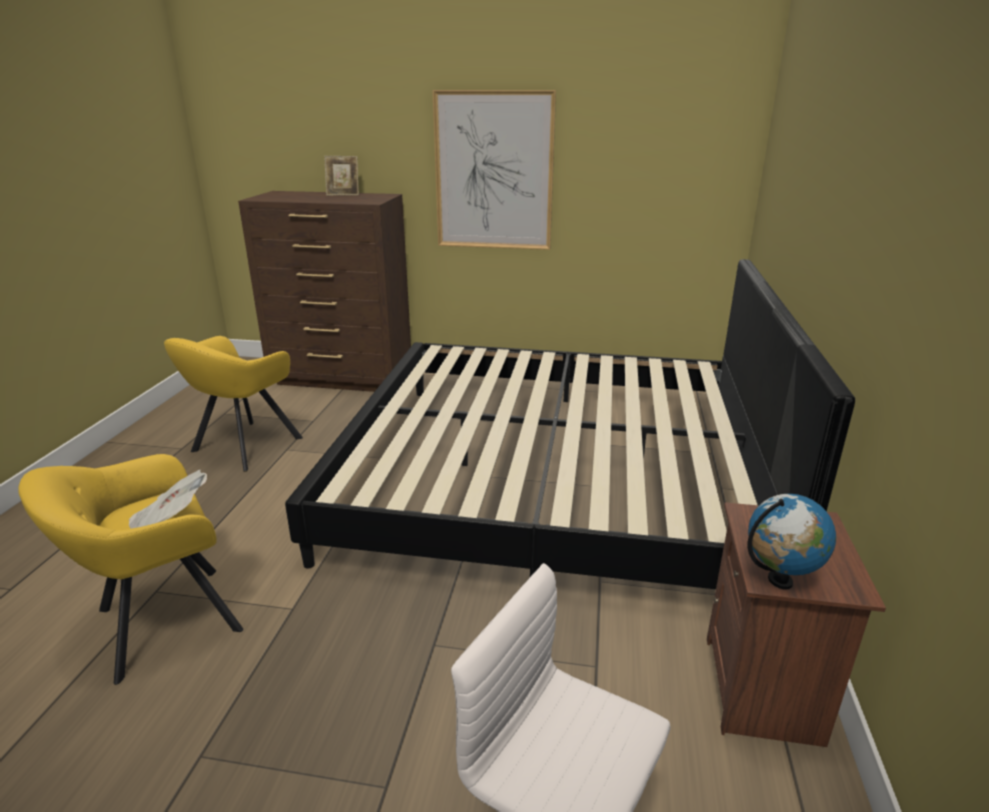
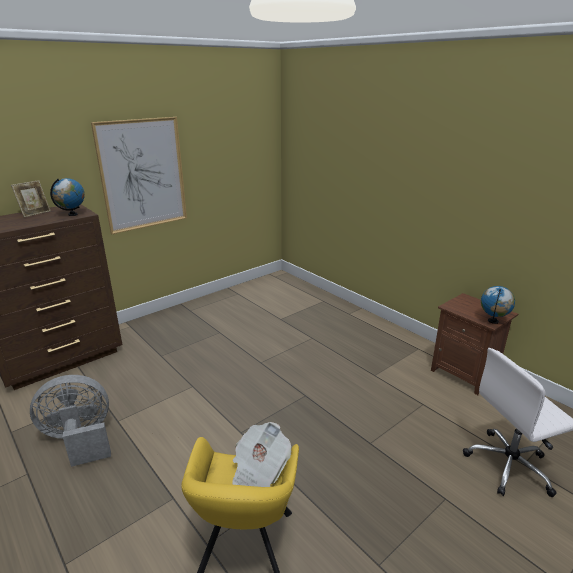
camera: 50 degrees left, 0 degrees up
(243, 447) = (80, 440): yellow armchair -> grey fan
(362, 200) = (73, 214): none -> globe
(553, 477) = (287, 346): bed -> none

